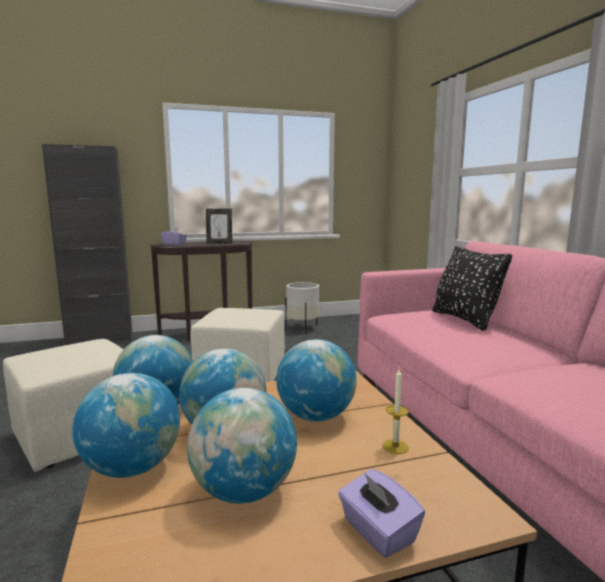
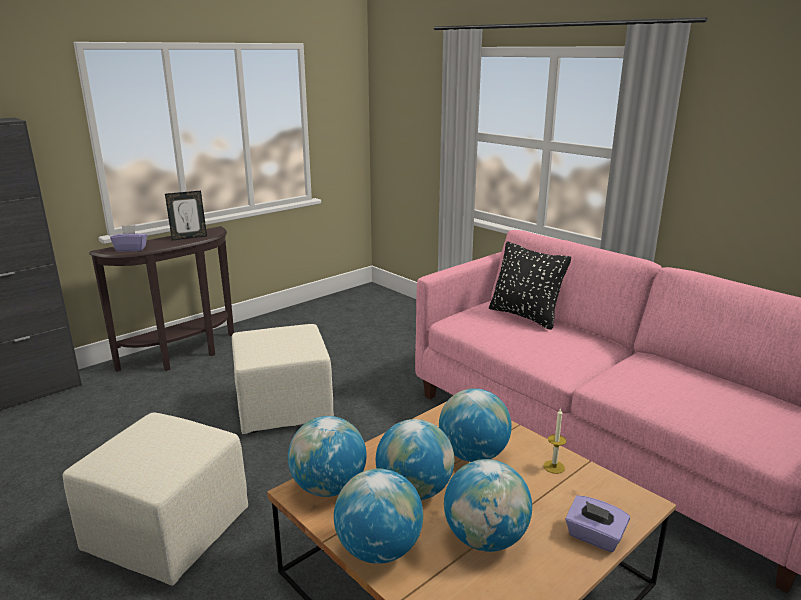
camera: 25 degrees left, 10 degrees up
(302, 328) = (296, 324): white planter -> none

